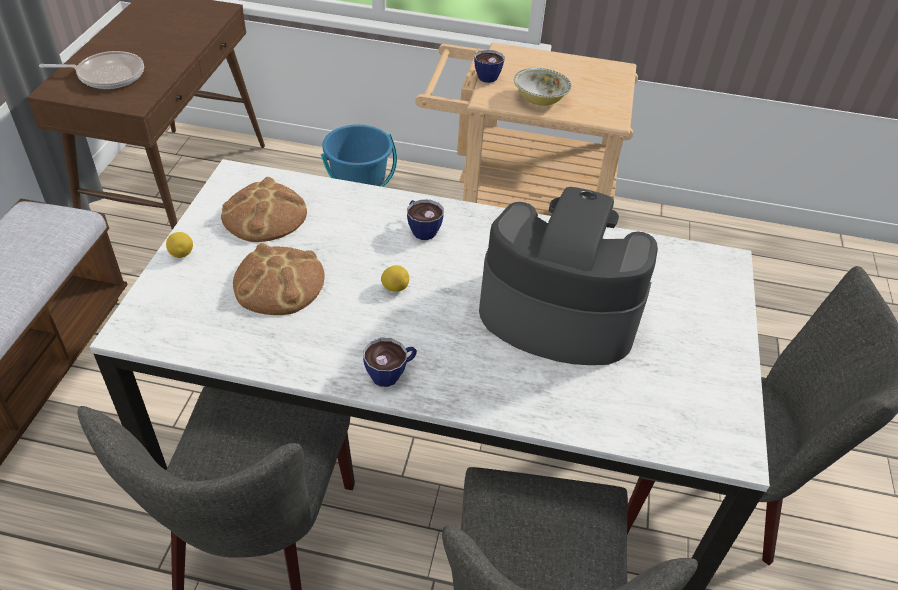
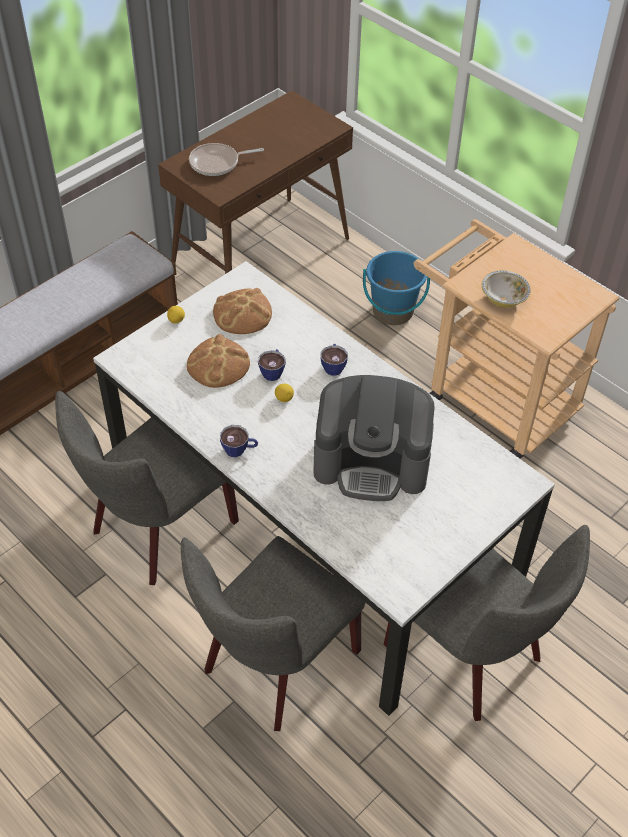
camera: 35 degrees right, 5 degrees up
(107, 75) = (217, 163): frying pan -> frying pan turned 135 degrees clockwise
(486, 75) = (479, 262): cup -> cup (273, 371)
(558, 312) = (372, 461): coffee machine -> coffee machine turned 135 degrees clockwise

